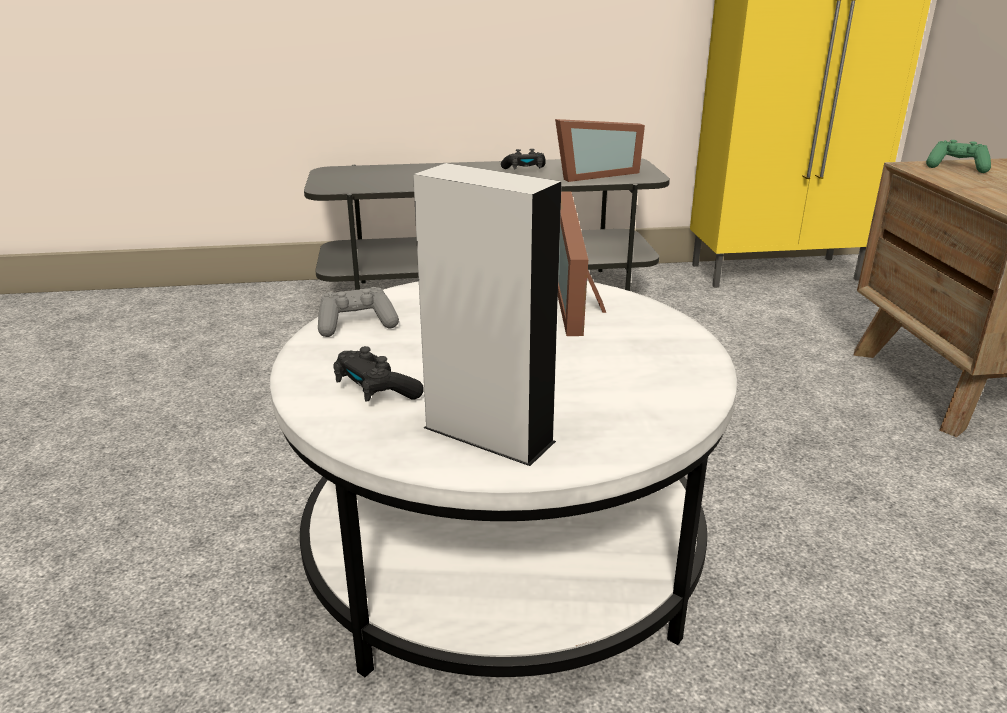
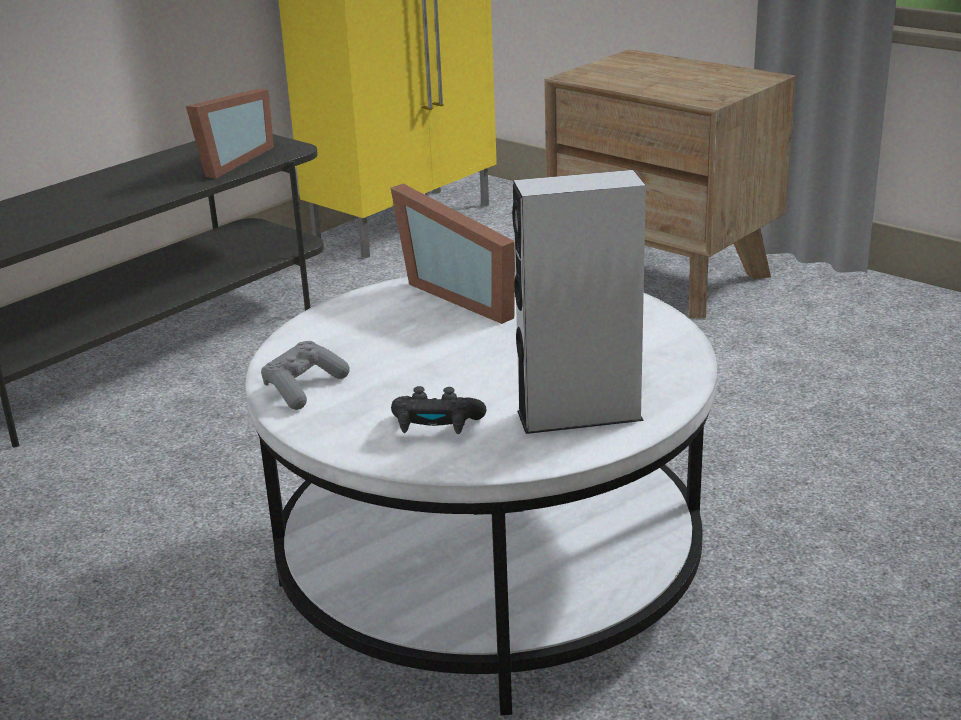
camera: 40 degrees left, 0 degrees up
(524, 170) = (140, 178): black game controller -> none
(956, 167) = (606, 70): green game controller -> none

